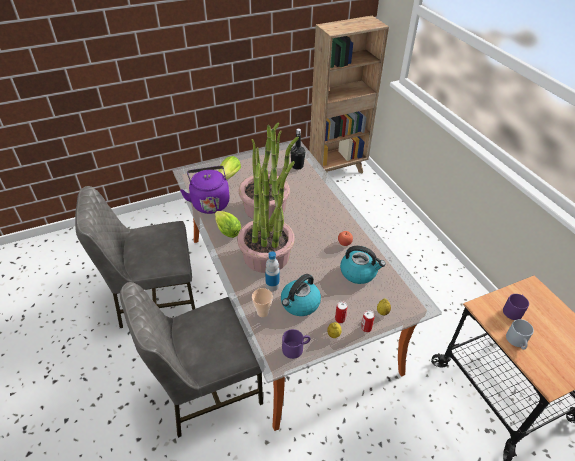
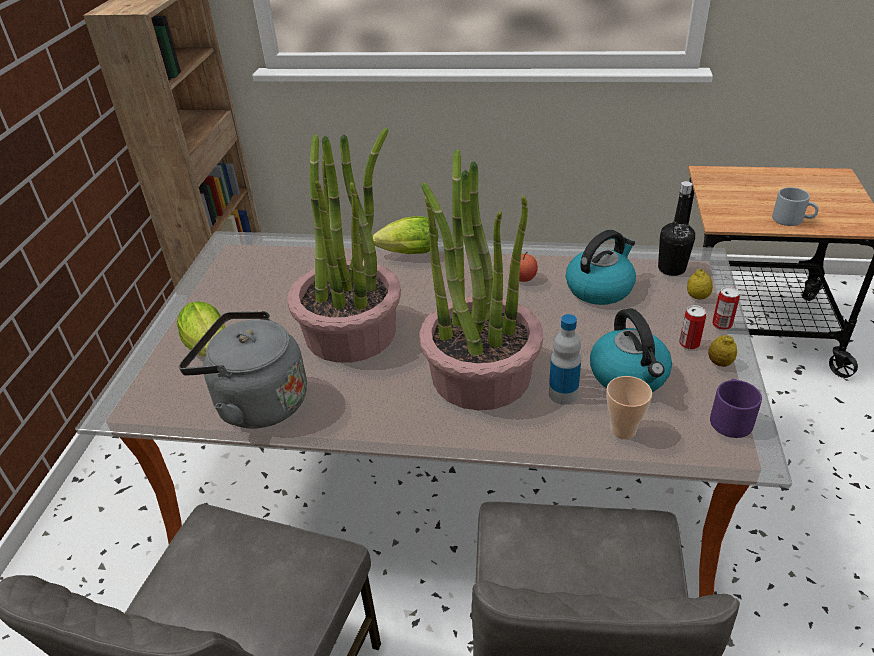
camera: 55 degrees left, 5 degrees down
(210, 202) = (256, 403): purple kettle -> grey kettle
(226, 230) = (364, 405): lettuce -> lettuce (406, 254)
(297, 166) = (284, 257): black bottle -> black bottle (671, 269)
(513, 310) = (738, 201): purple mug -> none

